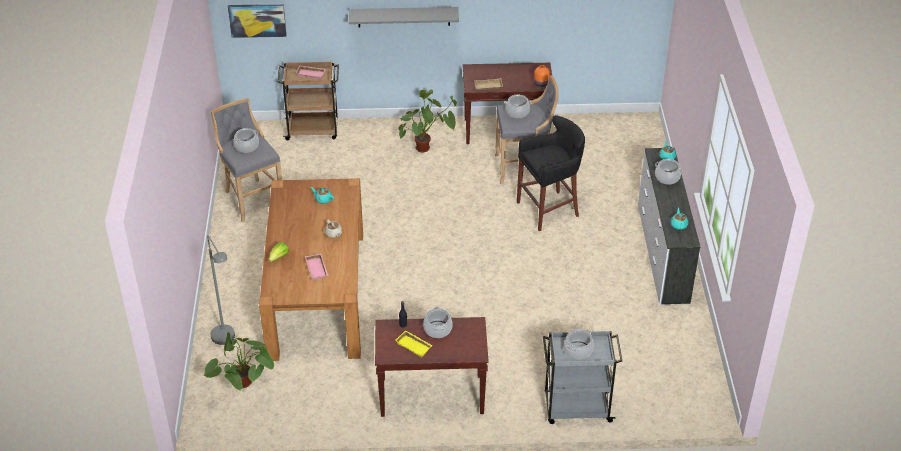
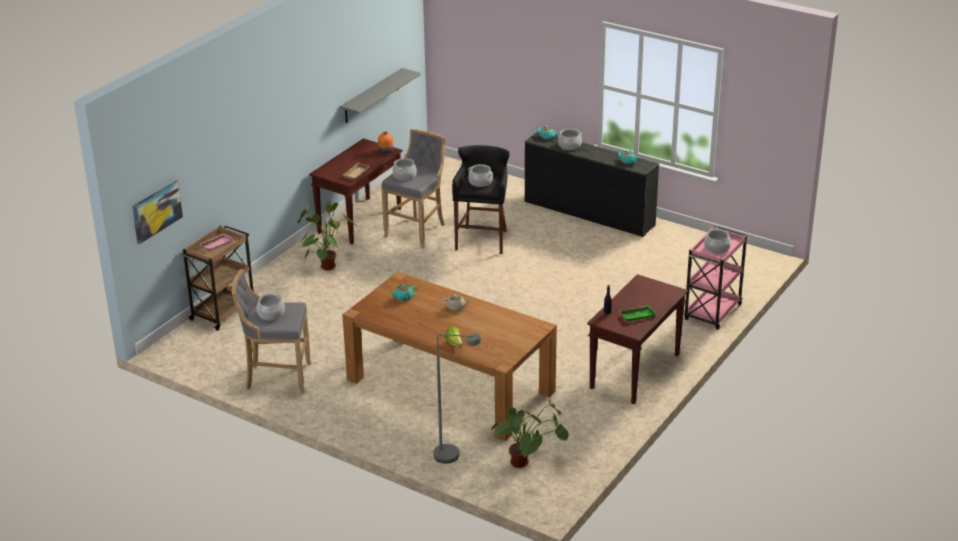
camera: 55 degrees left, 10 degrees down
(317, 269) = (492, 329): pink tray -> none
(404, 17) = (263, 145): grey shelf -> grey shelf (372, 96)
(414, 345) = (637, 315): yellow tray -> green tray
(437, 329) = (629, 299): cooking pot -> cooking pot (480, 182)
(576, 408) = (712, 313): grey cart -> pink cart
(662, 253) = (589, 214): white dresser -> black dresser

